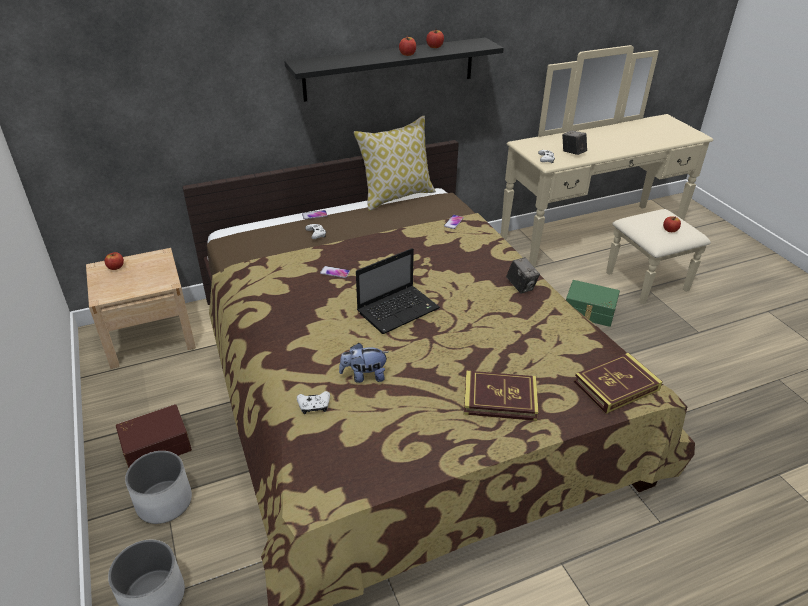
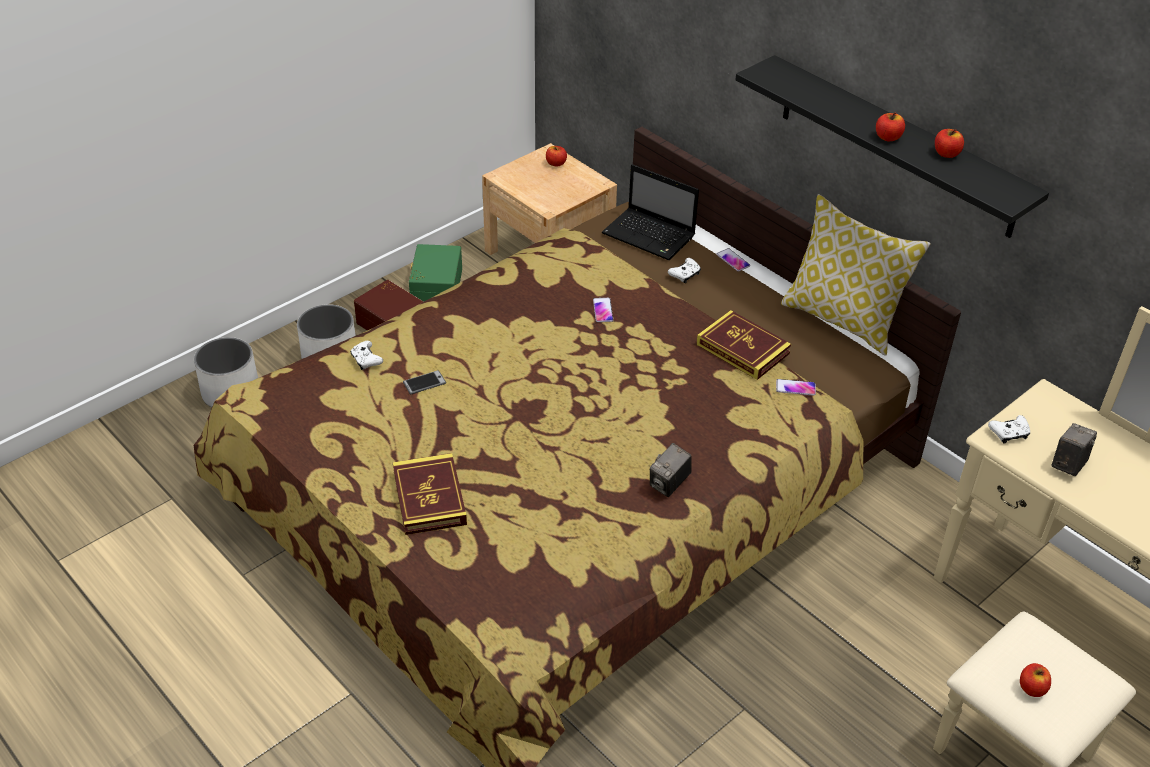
camera: 70 degrees right, 5 degrees up
(364, 376) = (424, 383): plush toy -> phone
(399, 309) = (555, 381): laptop -> laptop (650, 236)
(589, 312) = (859, 672): green storage box -> green storage box (435, 286)
(616, 386) = (497, 604): book -> book (742, 349)

